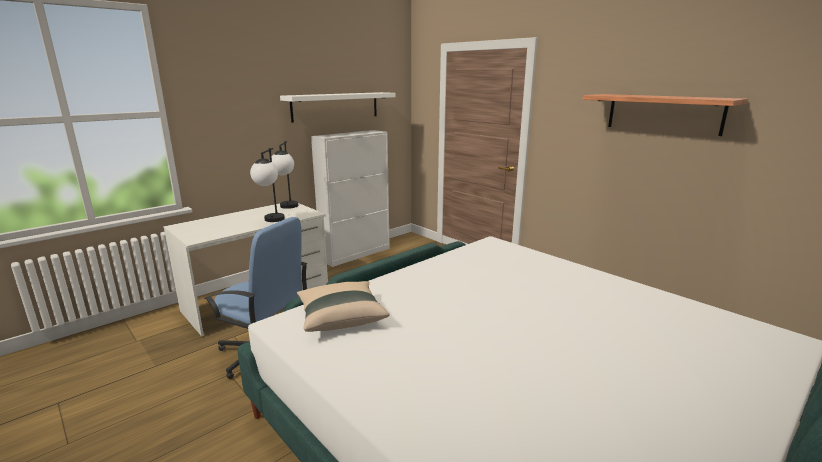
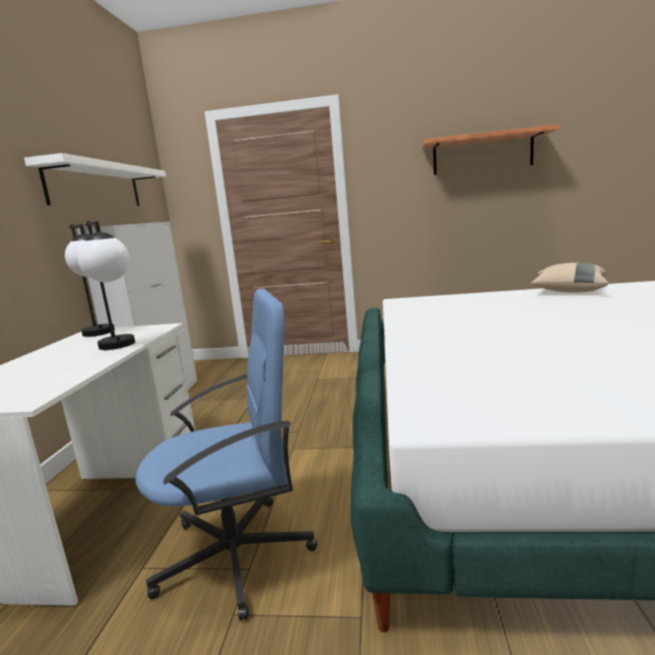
camera: 40 degrees left, 5 degrees down
(341, 318) = (468, 383): beige pillow -> beige pillow (568, 291)

